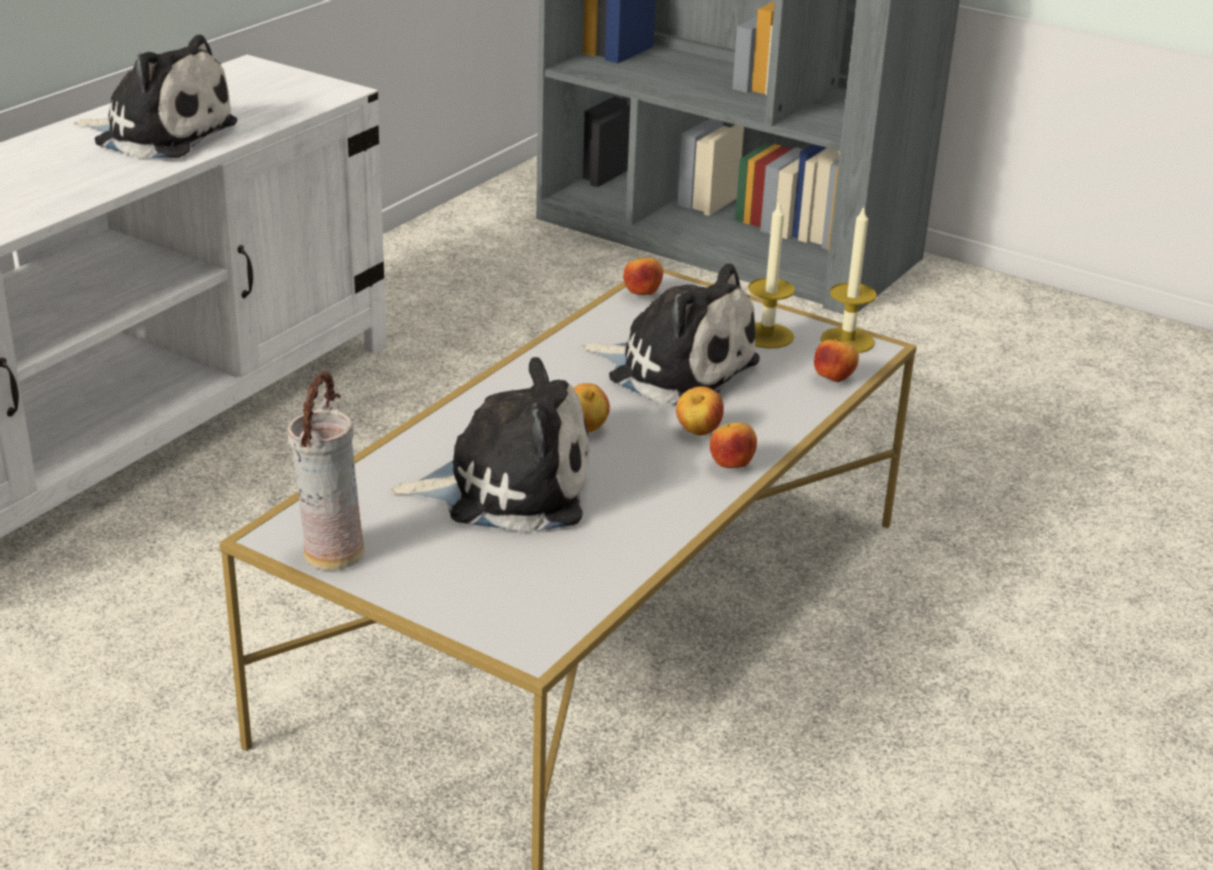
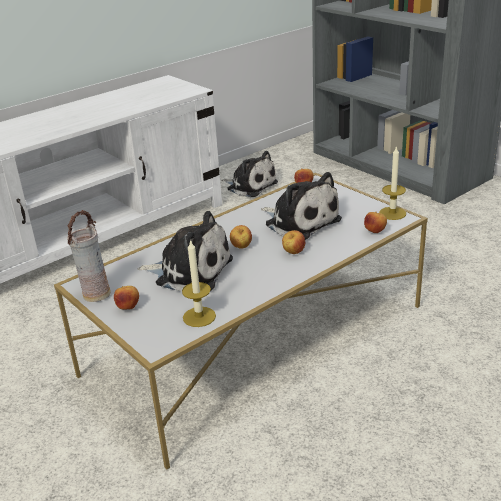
camera: 20 degrees right, 0 degrees up
(160, 134) = (109, 107): plush toy -> plush toy (250, 186)
(731, 466) = (300, 270): apple -> apple (128, 307)
(767, 335) = (353, 208): candle -> candle (199, 317)

